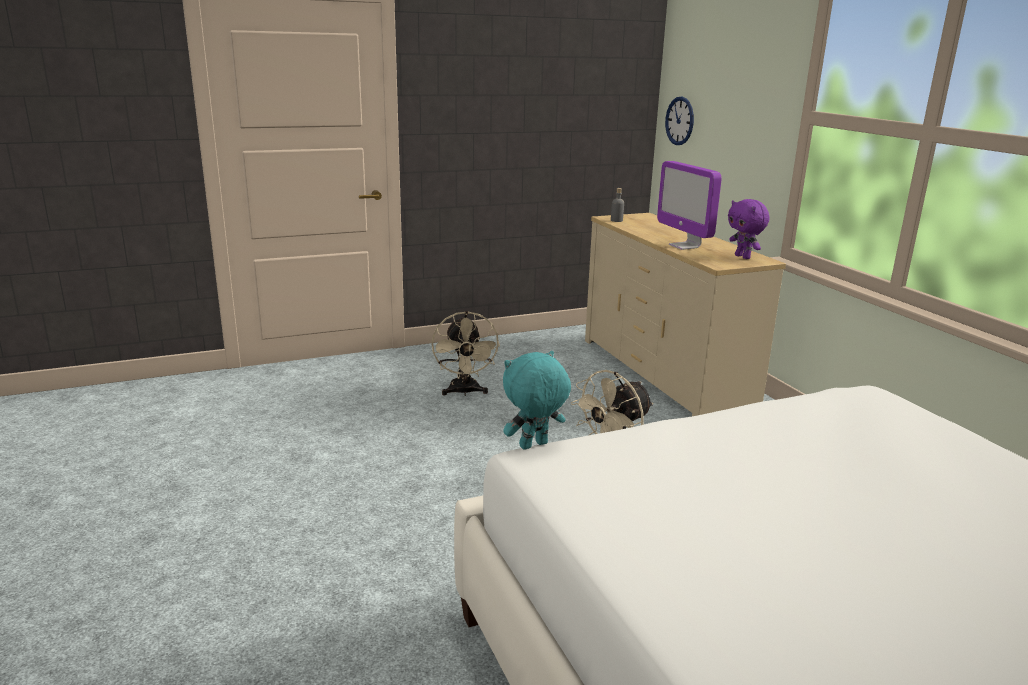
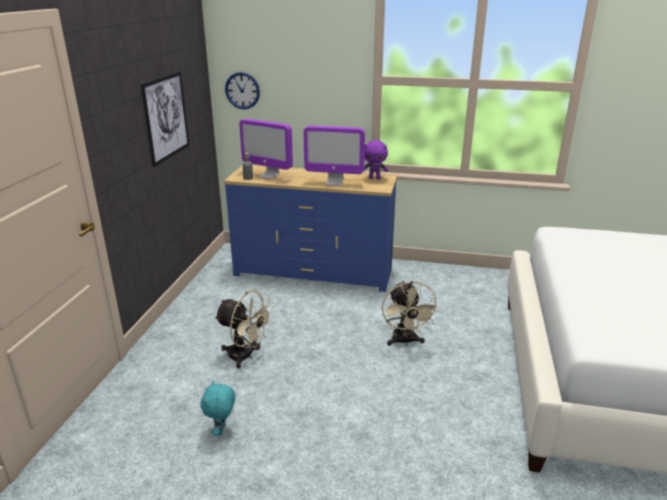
camera: 55 degrees left, 5 degrees up
(534, 446) = (580, 339): turquoise plush toy -> turquoise plush toy (222, 430)
(546, 127) = (166, 117): none -> picture
(640, 224) = (268, 176): none -> monitor
(664, 374) = (313, 272): beige dresser -> blue dresser

